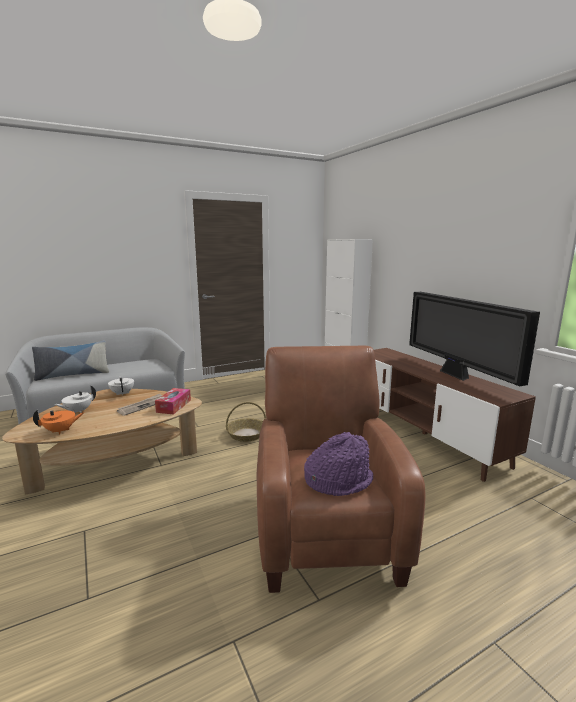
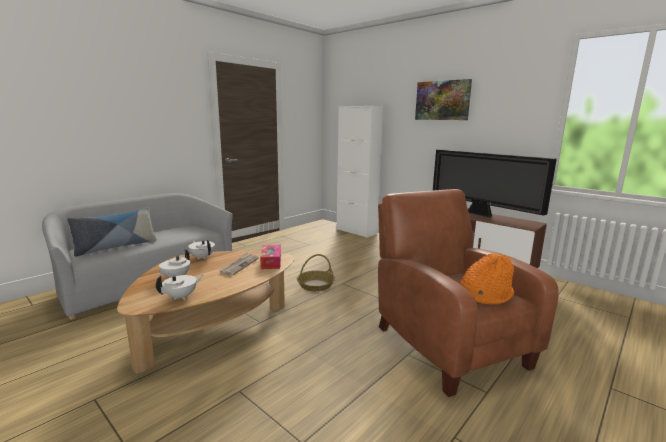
camera: 20 degrees left, 0 degrees up
(61, 431) = (181, 297): orange teapot -> white teapot
(338, 480) = (485, 294): purple hat -> orange hat
(431, 232) = (442, 100): none -> picture

